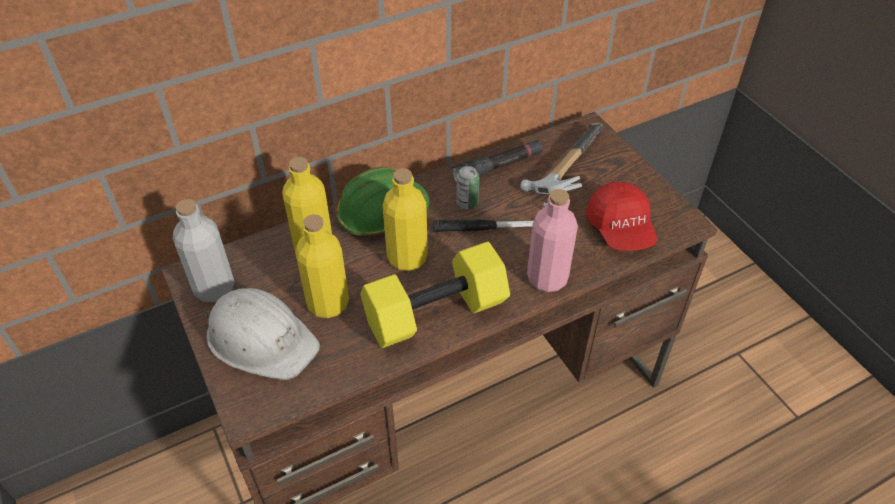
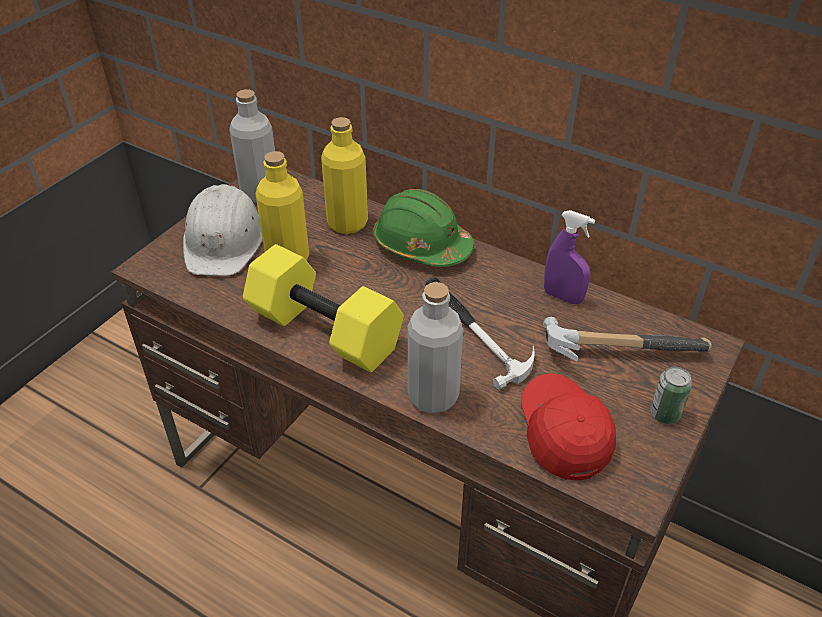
camera: 60 degrees right, 5 degrees down
(407, 258) = (379, 284): yellow bottle -> none
(467, 203) = (488, 295): can -> can (664, 414)
(498, 167) = (563, 297): black flashlight -> purple spray bottle
(547, 278) = (433, 396): pink bottle -> grey bottle
(620, 229) = (563, 434): red cap -> red cap turned 120 degrees clockwise

